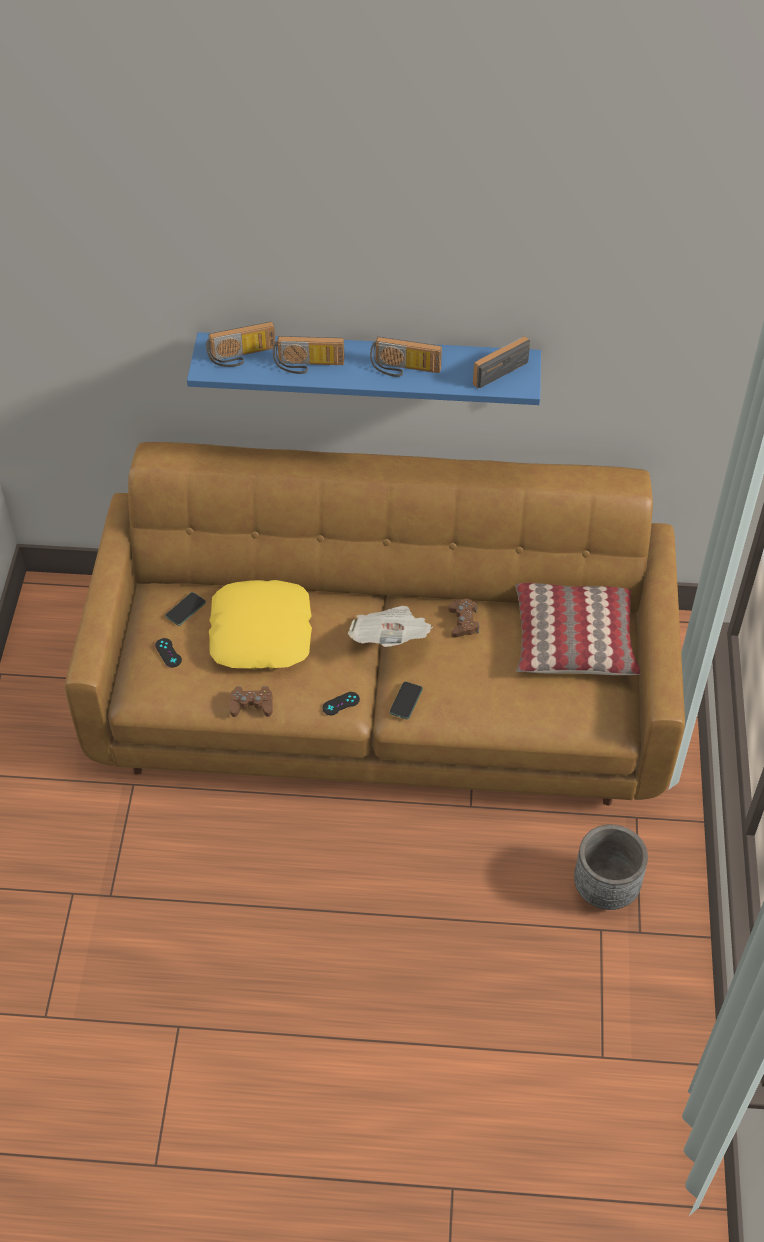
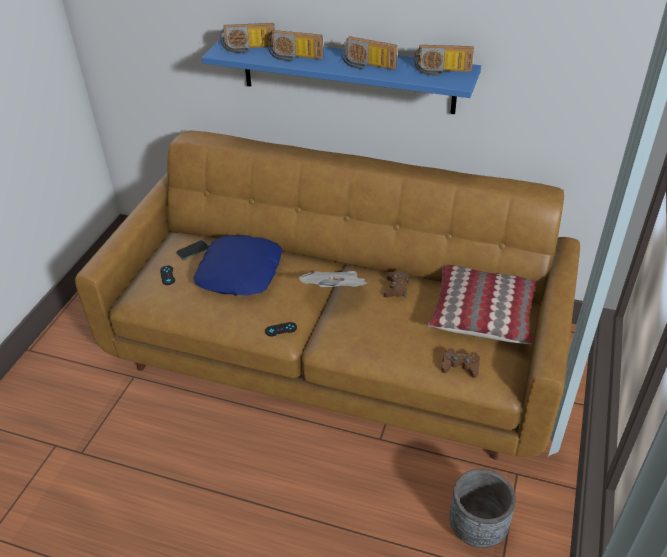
camera: 15 degrees right, 10 degrees down
(251, 705) = (212, 319): brown game controller -> brown game controller (460, 366)
(262, 633) = (240, 273): yellow pillow -> blue pillow
(406, 701) = (332, 335): phone -> none
(498, 368) = (442, 72): radio -> radio turned 150 degrees counterclockwise

